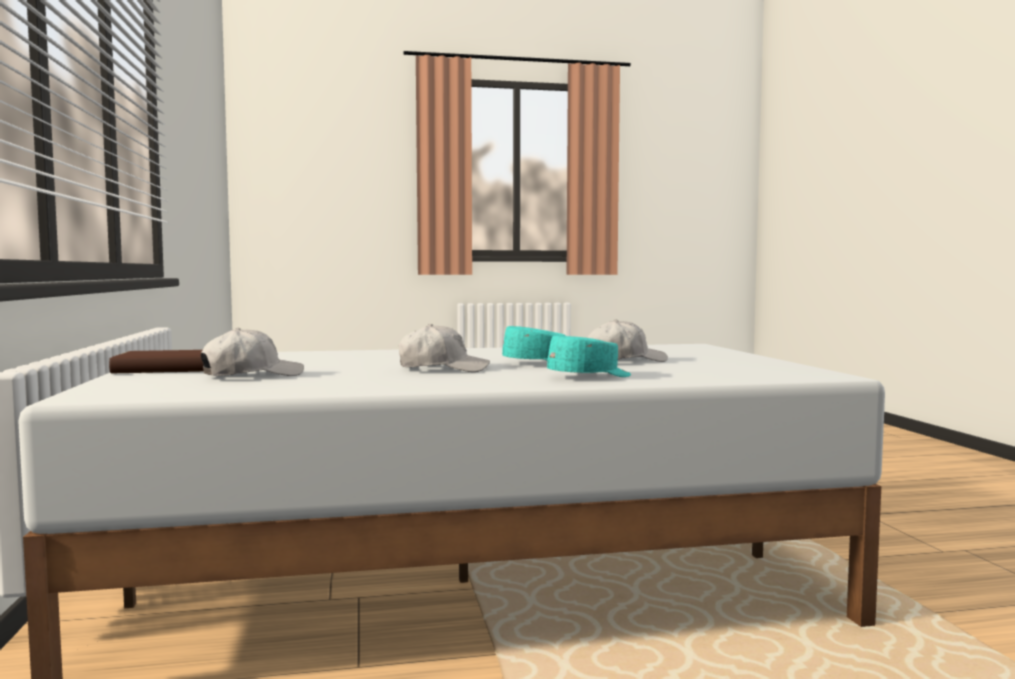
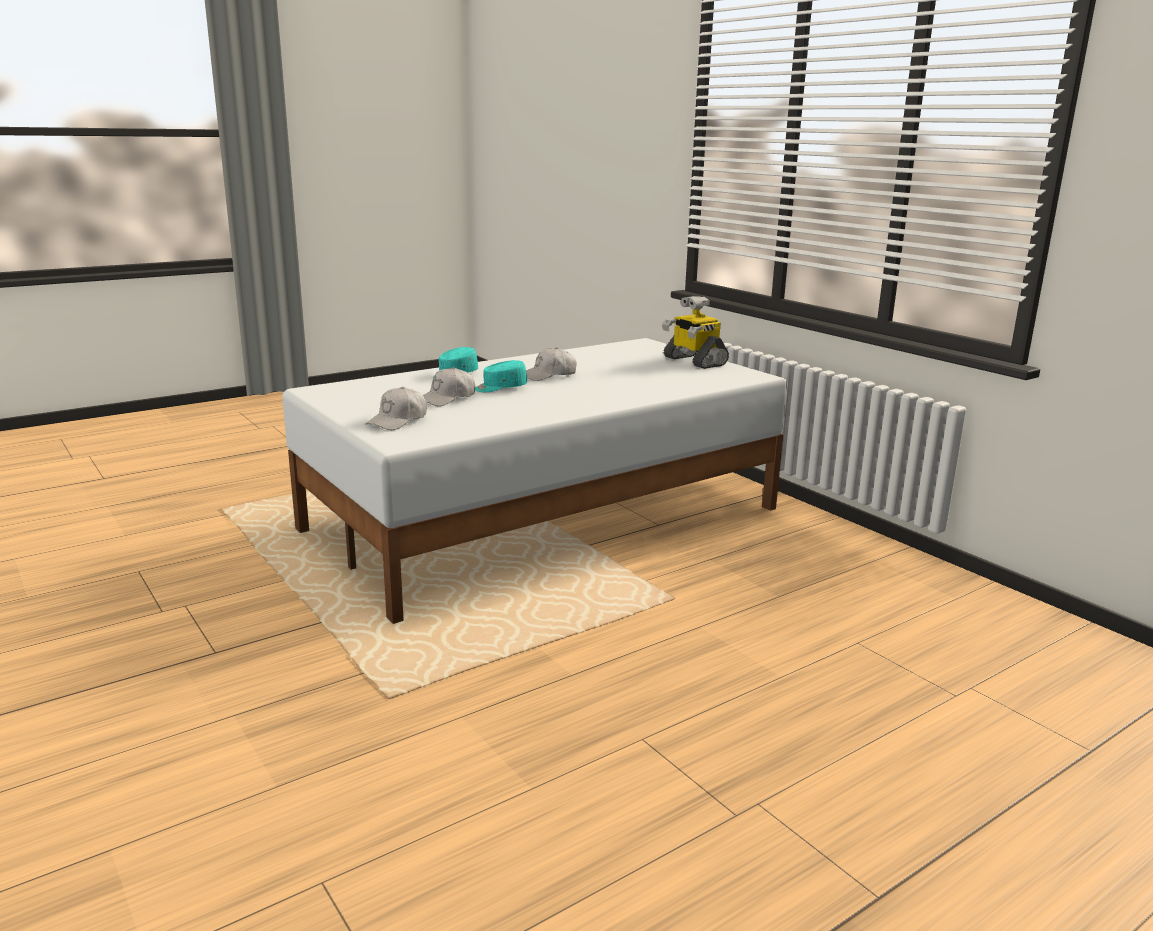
camera: 155 degrees right, 15 degrees up
(171, 368) = (693, 361): brown book -> toy robot
(252, 375) = (631, 360): white cap -> white cap (398, 421)

